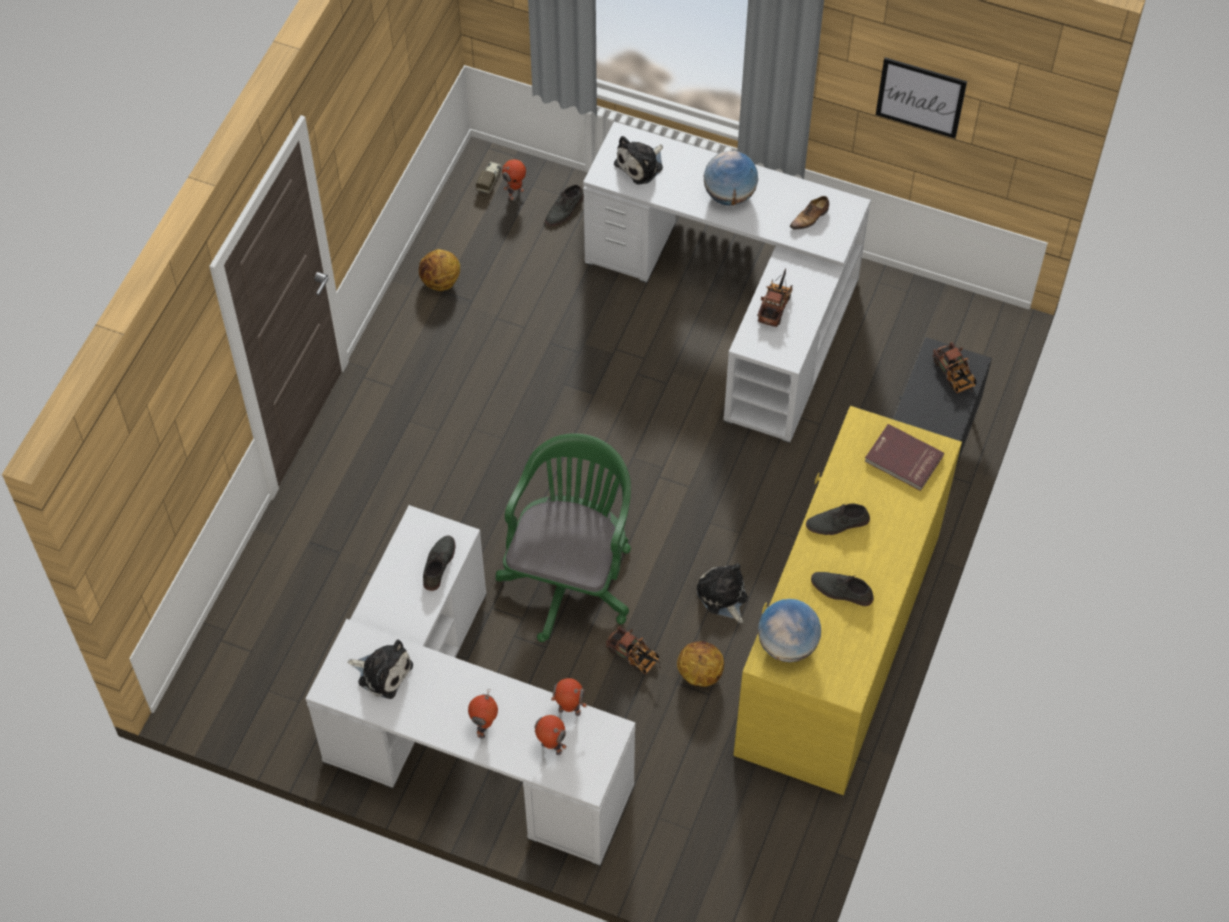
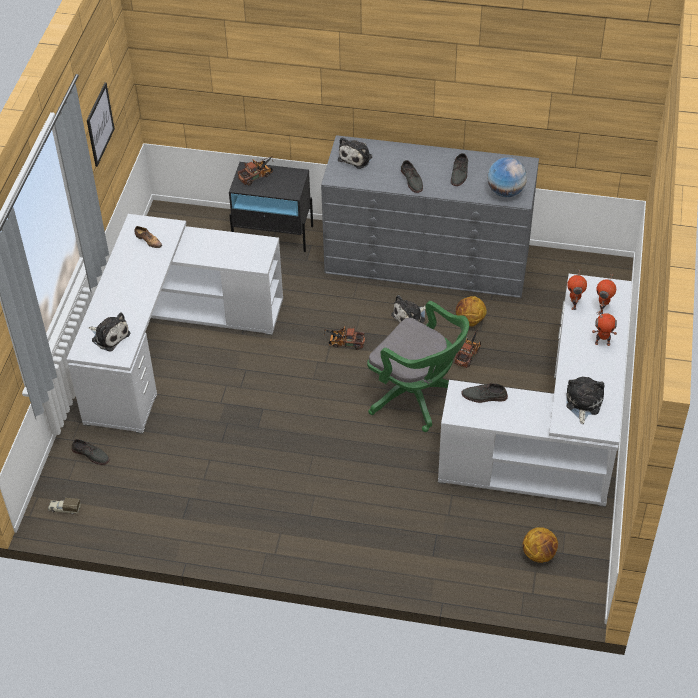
camera: 100 degrees left, 10 degrees down
(440, 282) = (173, 521): basketball -> basketball (539, 554)
(515, 193) = (76, 489): toy robot -> none
(571, 576) = (417, 396): green office chair -> green office chair turned 150 degrees counterclockwise
(729, 195) = (133, 284): globe -> none
(775, 304) = (223, 255): toy truck -> toy truck (344, 343)
(838, 643) = (427, 260): yellow dresser -> grey dresser
(903, 459) = (356, 157): red book -> plush toy

